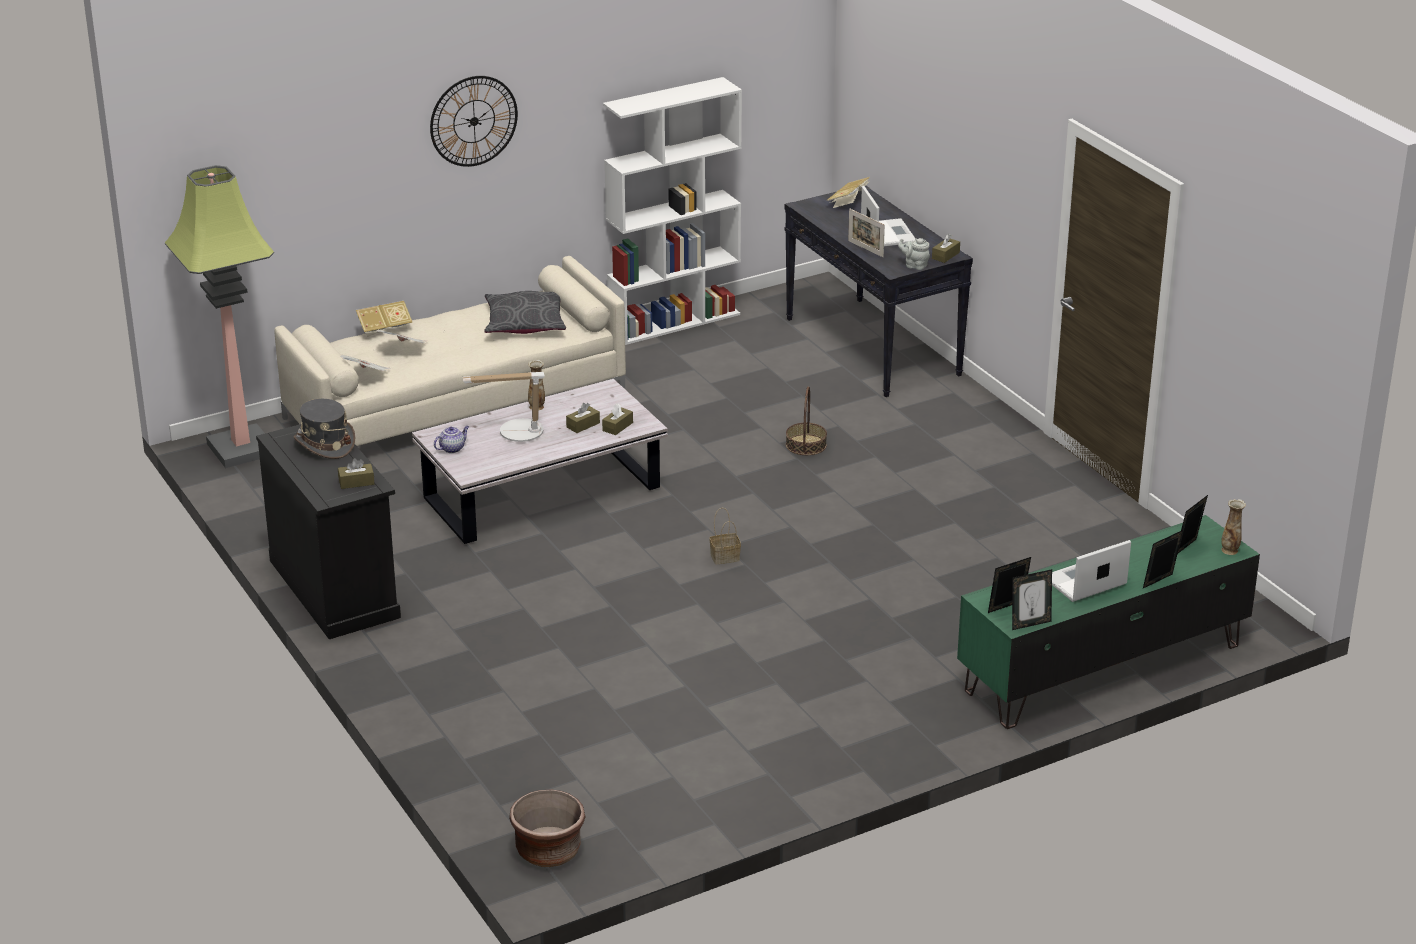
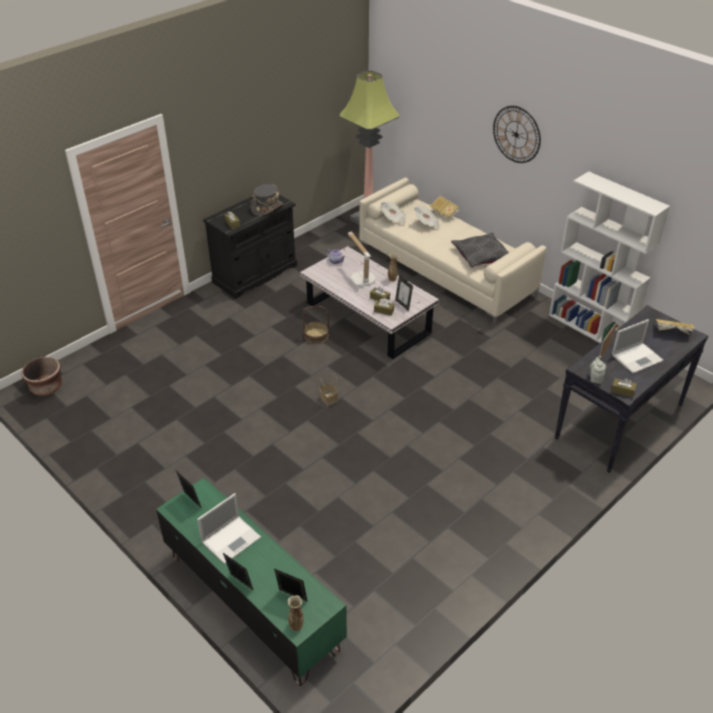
camera: 75 degrees right, 10 degrees up
(806, 445) = (472, 411): basket -> basket (316, 335)
(1030, 623) = (175, 516): picture frame -> picture frame (403, 304)
(1083, 582) = (232, 539): laptop -> laptop turned 90 degrees clockwise

